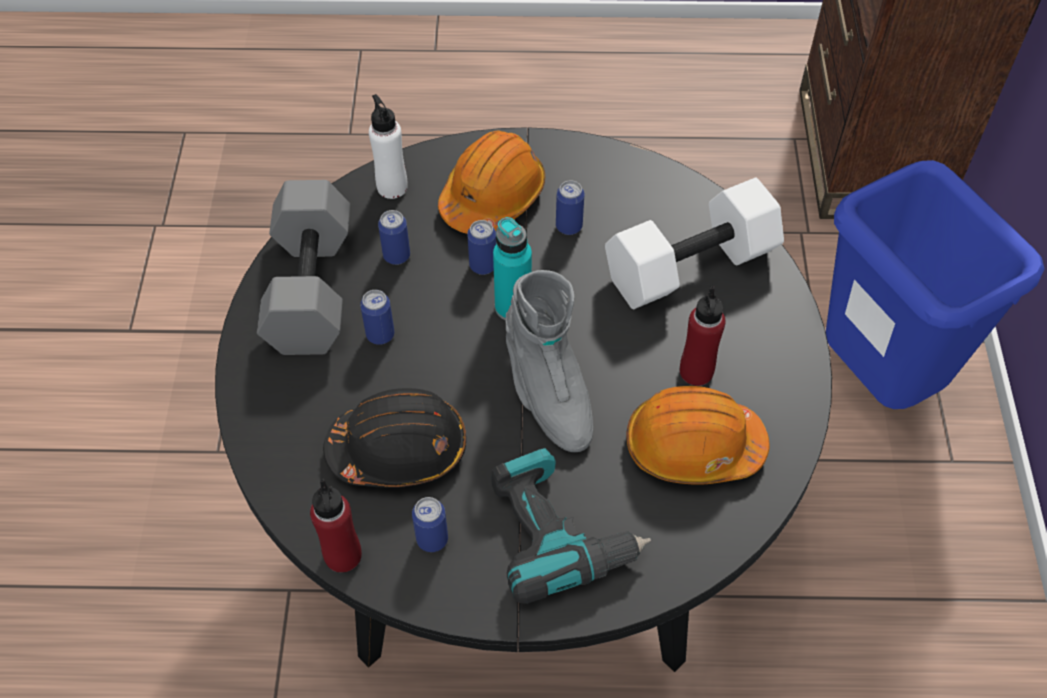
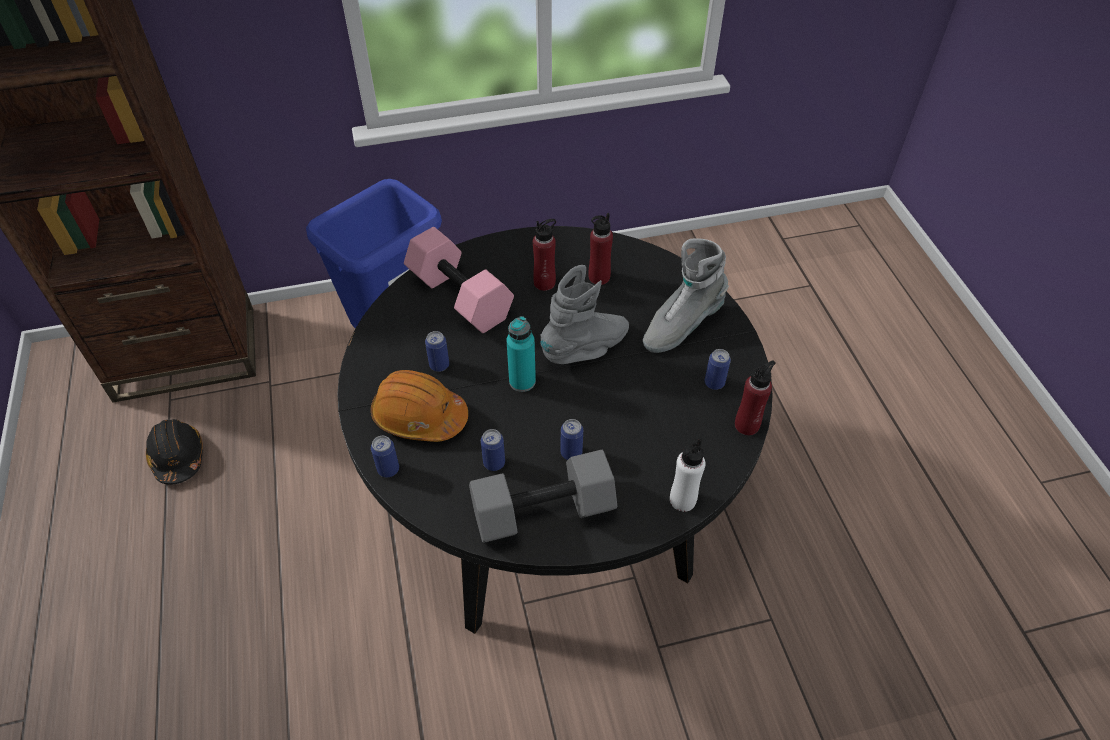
camera: 105 degrees left, 5 degrees down
(392, 187) = (422, 486): white bottle -> white bottle (682, 500)
(399, 449) = (660, 416): black hard hat -> black hard hat (178, 457)
(483, 265) = (489, 407): can -> can (388, 469)
(558, 532) = (681, 325): power drill -> grey boot
(690, 263) = (457, 297): white dumbbell -> pink dumbbell
(693, 446) = (599, 277): orange hard hat -> red bottle

